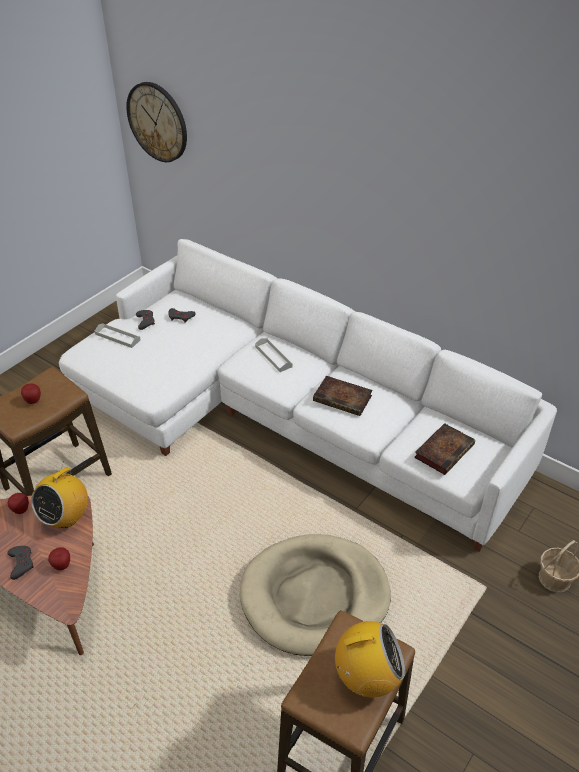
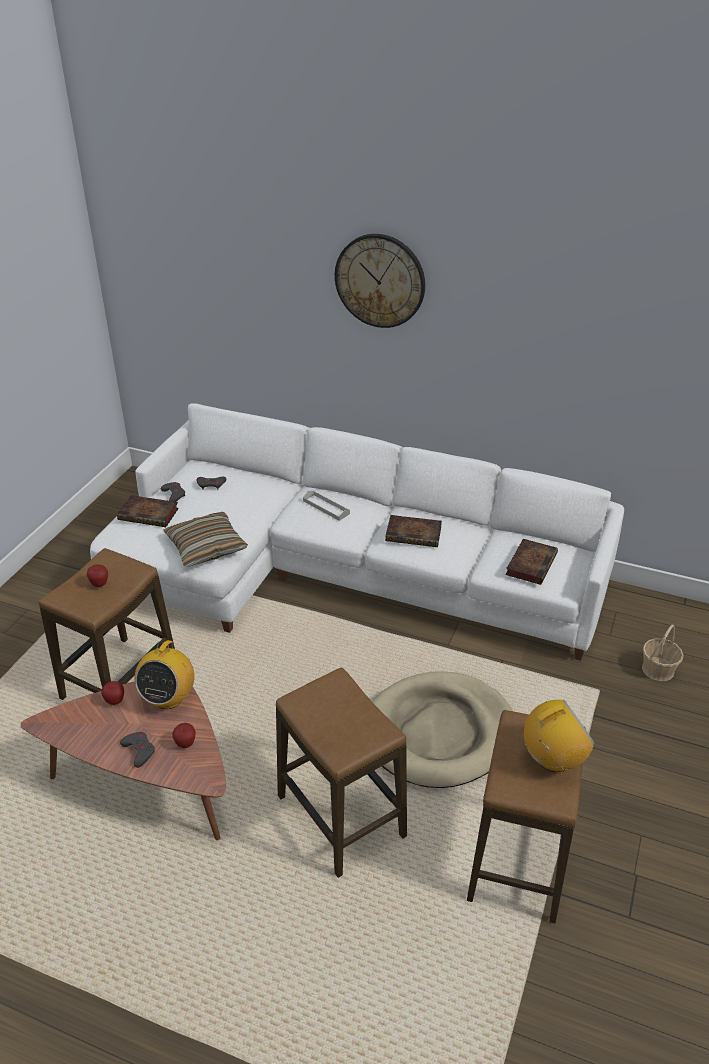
camera: 15 degrees left, 5 degrees down
(117, 337) = (150, 514): grey tray -> book
(153, 377) = (206, 547): none -> pillow
(157, 122) = (152, 281): wall clock -> wall clock (380, 281)
(195, 659) = (341, 816): none -> stool

